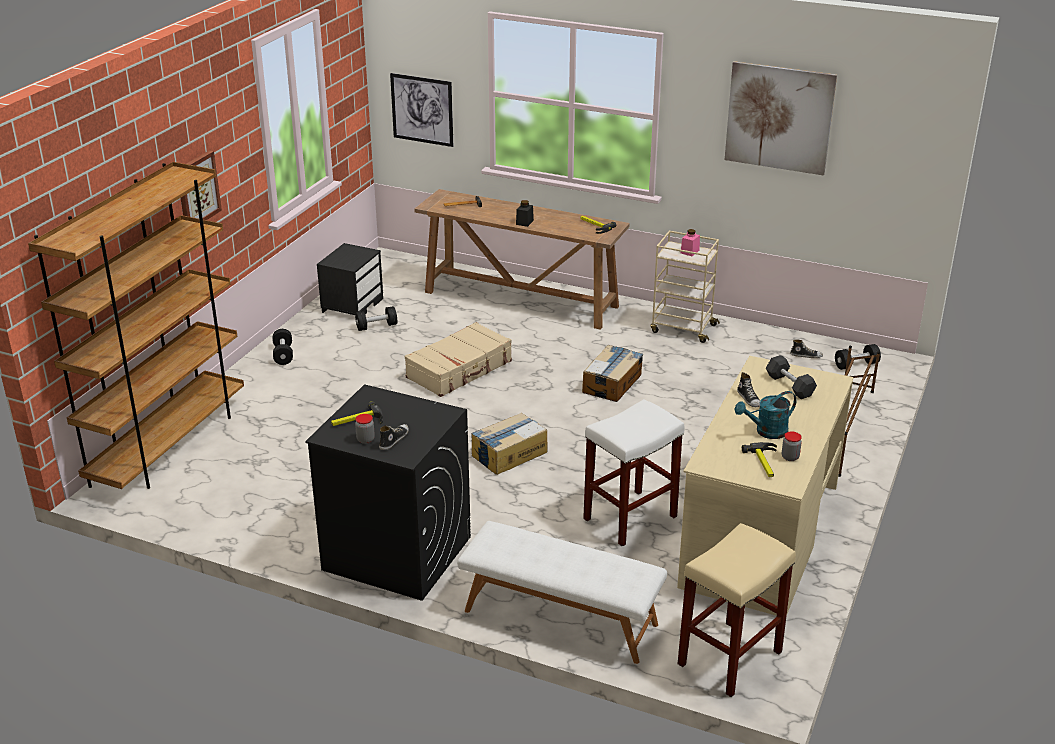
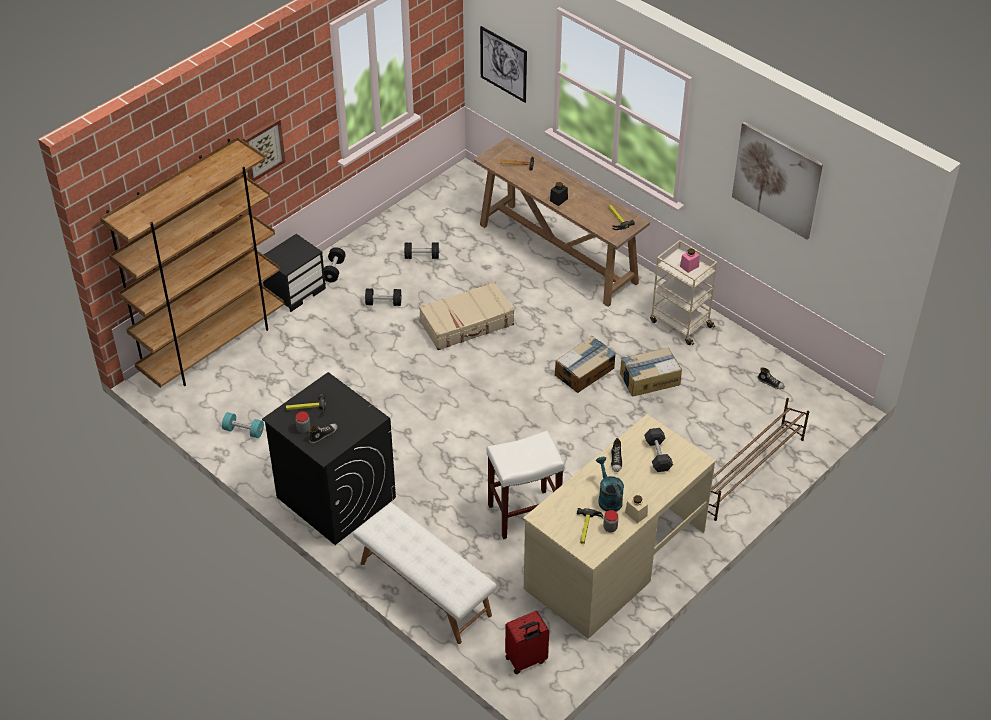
camera: 20 degrees right, 15 degrees up
(246, 515) = (243, 431): none -> turquoise dumbbell
(352, 305) = (412, 226): black nightstand -> black nightstand (295, 290)
(508, 454) = (463, 424): cardboard box -> cardboard box (649, 379)
(729, 659) = (526, 660): beige stool -> red suitcase
(766, 432) = (608, 498): turquoise watering can -> turquoise watering can turned 75 degrees clockwise
(808, 439) = (636, 514): none -> beige jar
(856, 365) = (808, 405): black dumbbell -> black dumbbell (383, 303)

